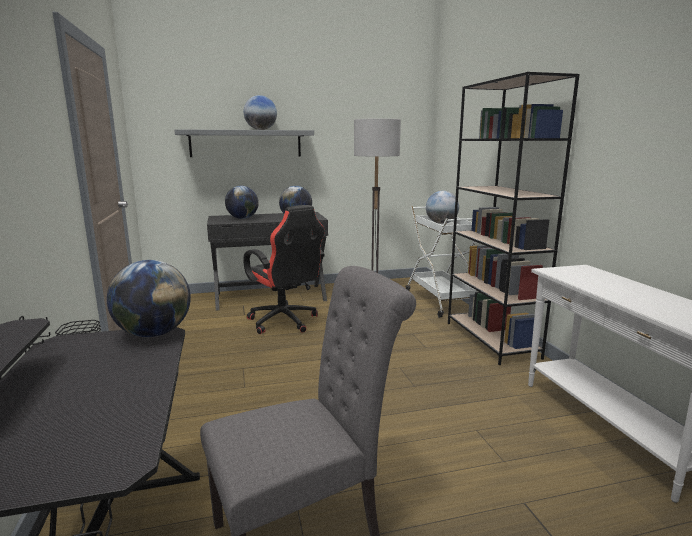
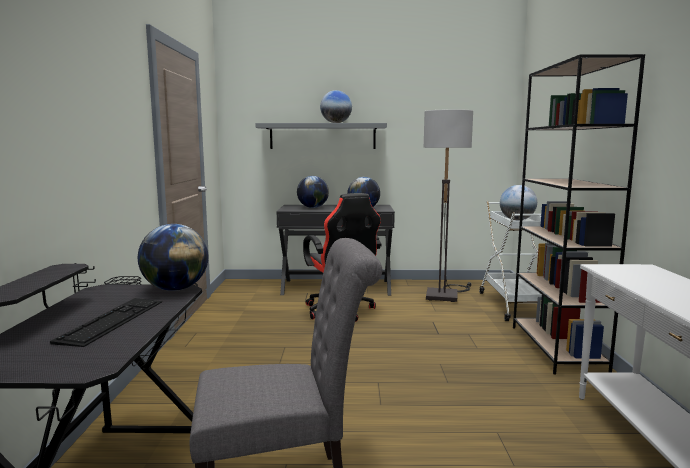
camera: 15 degrees right, 5 degrees down
(103, 388) = (112, 320): none -> keyboard

